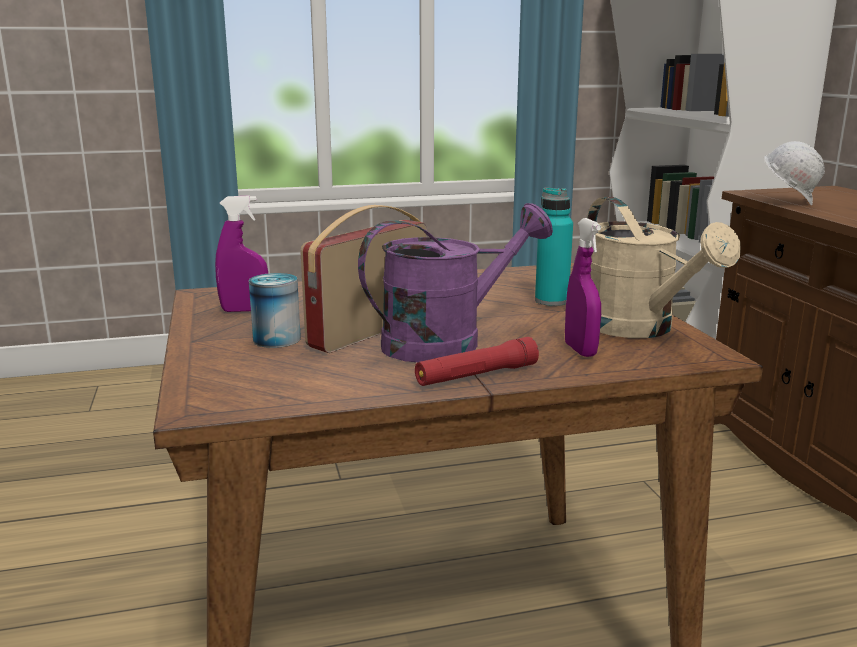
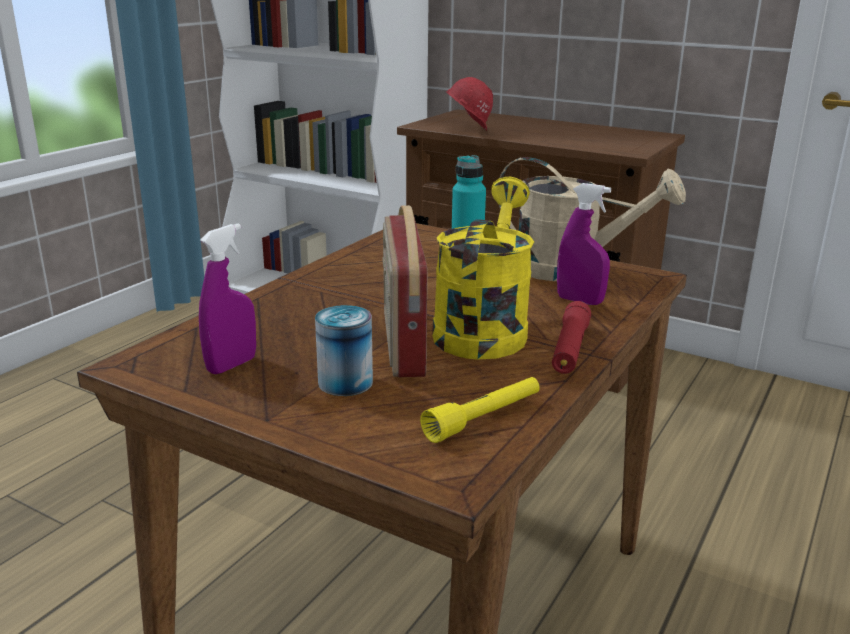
camera: 45 degrees left, 5 degrees up
(298, 388) = (483, 419): none -> yellow flashlight
(447, 341) = (483, 328): purple watering can -> yellow watering can
(788, 202) = (467, 131): white hard hat -> red hard hat

